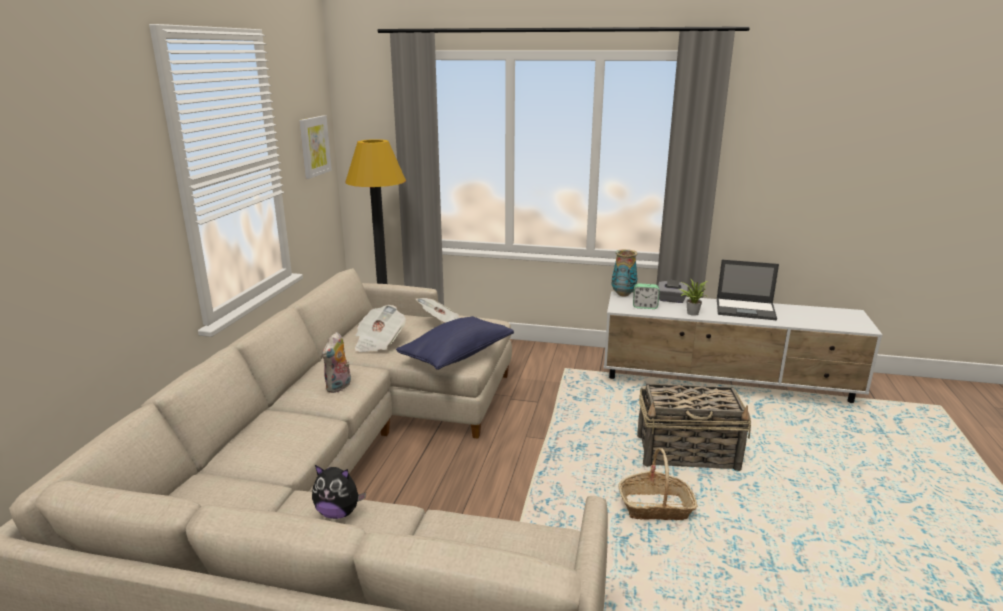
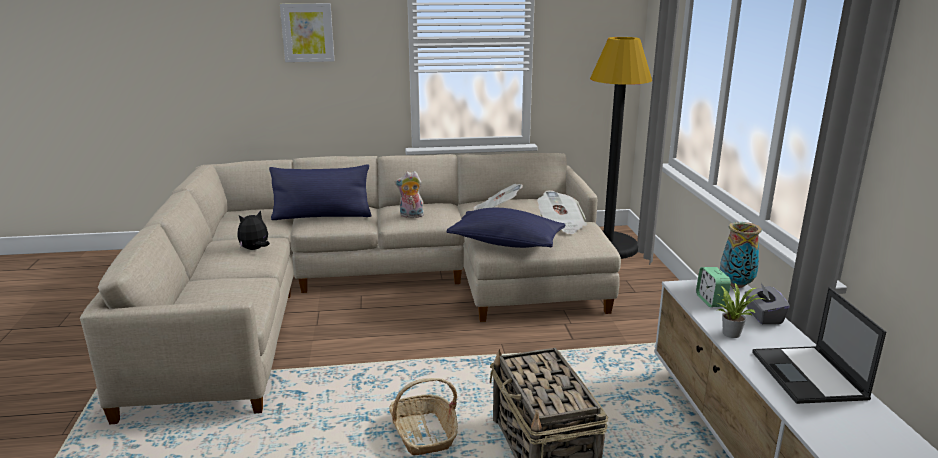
camera: 70 degrees right, 0 degrees up
(267, 446) = (322, 216): none -> blue pillow
(314, 146) = (600, 38): picture -> picture (307, 32)
(338, 513) = (255, 249): plush toy -> plush toy turned 60 degrees clockwise

